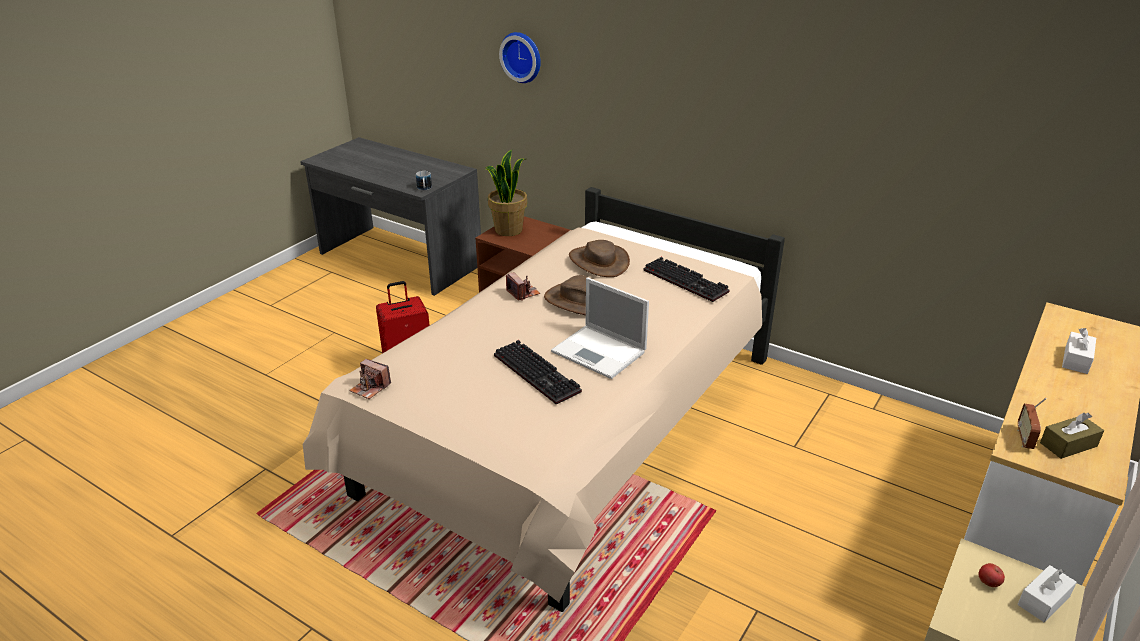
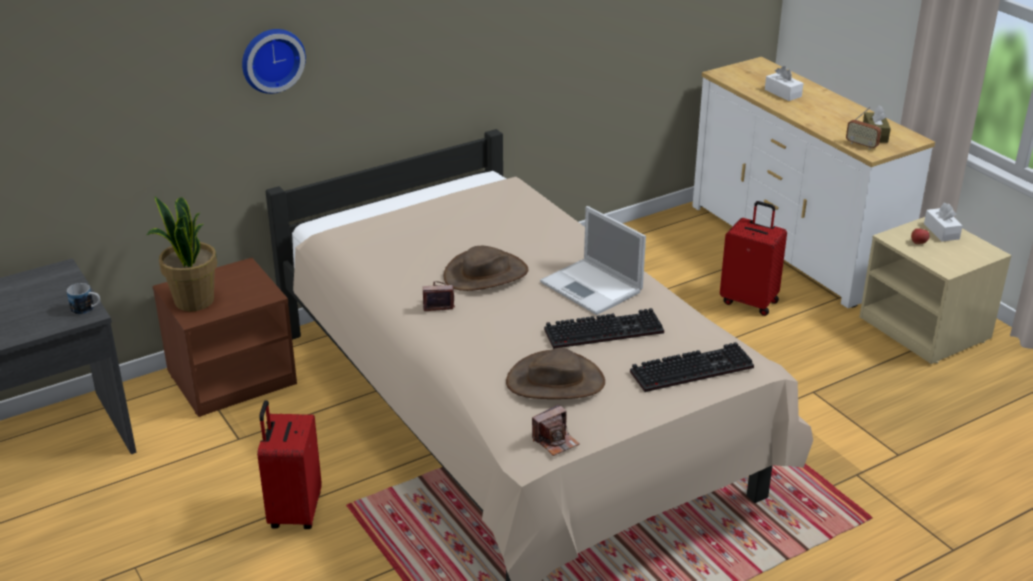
camera: 65 degrees left, 0 degrees up
(522, 56) = (130, 67): wall clock -> wall clock (271, 59)
(599, 261) = (413, 242): brown hat -> brown hat (555, 381)
(600, 352) = (592, 288): laptop -> laptop turned 75 degrees clockwise
(687, 281) = (500, 207): keyboard -> keyboard (692, 368)
(873, 524) = (750, 301): none -> red suitcase

